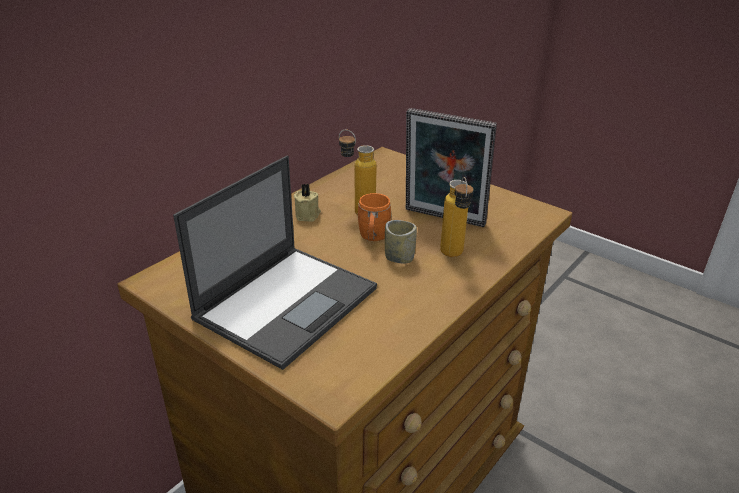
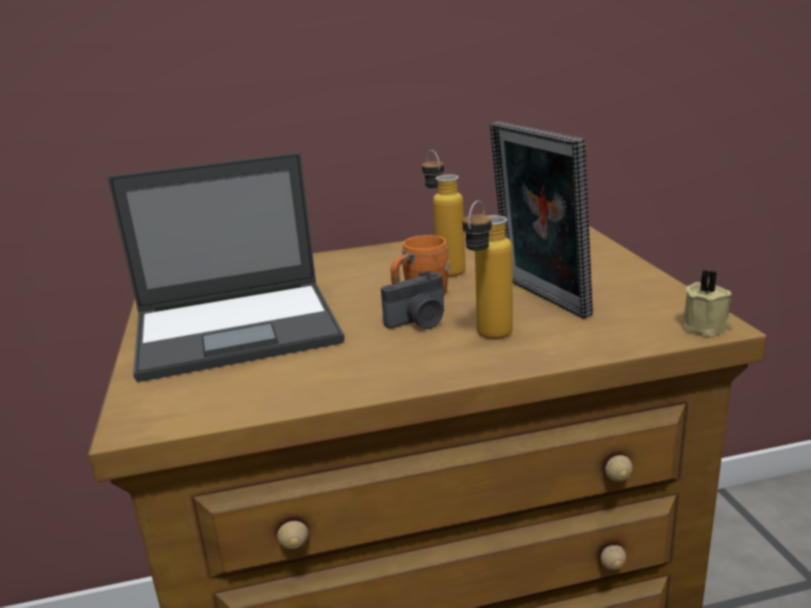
camera: 40 degrees right, 10 degrees down
(308, 215) = (385, 262): beige candle -> beige candle (706, 327)
(399, 257) = (419, 322): cup -> camera

